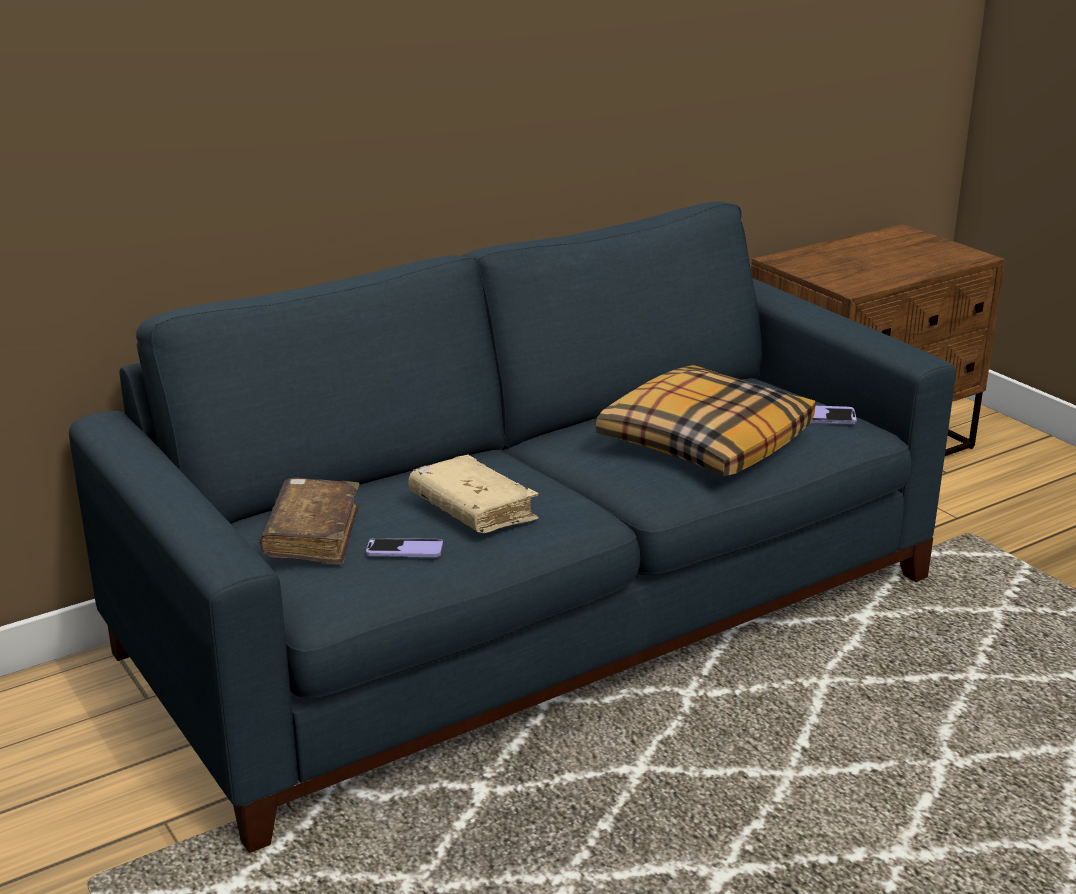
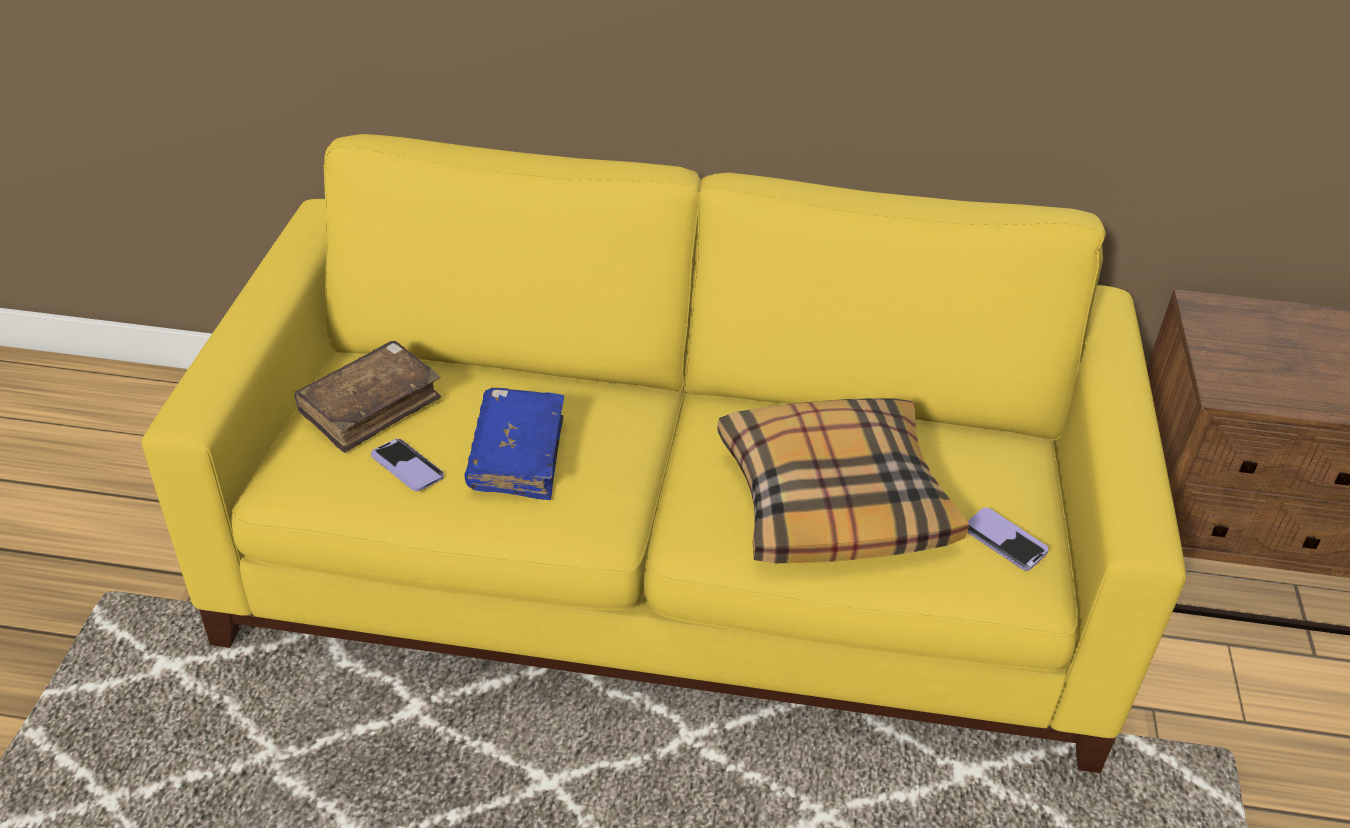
camera: 40 degrees right, 15 degrees up
(472, 510) = (517, 455): beige book -> blue book
(540, 616) = (671, 566): blue sofa -> yellow sofa

